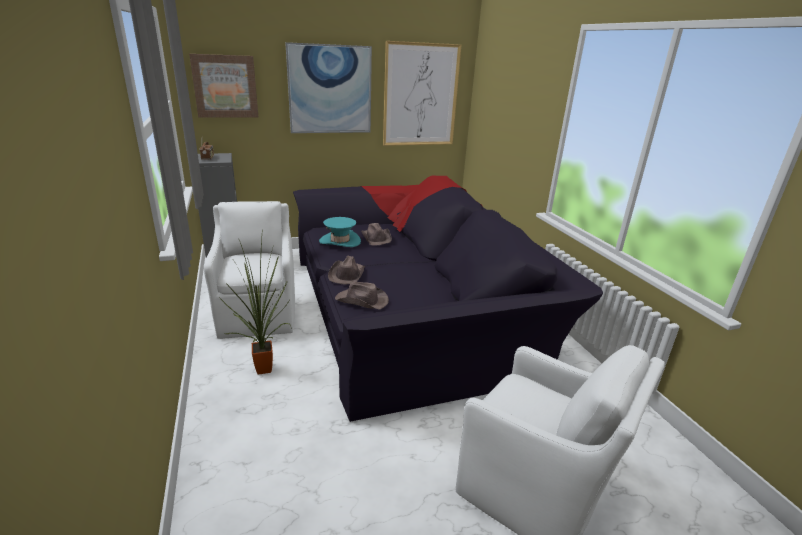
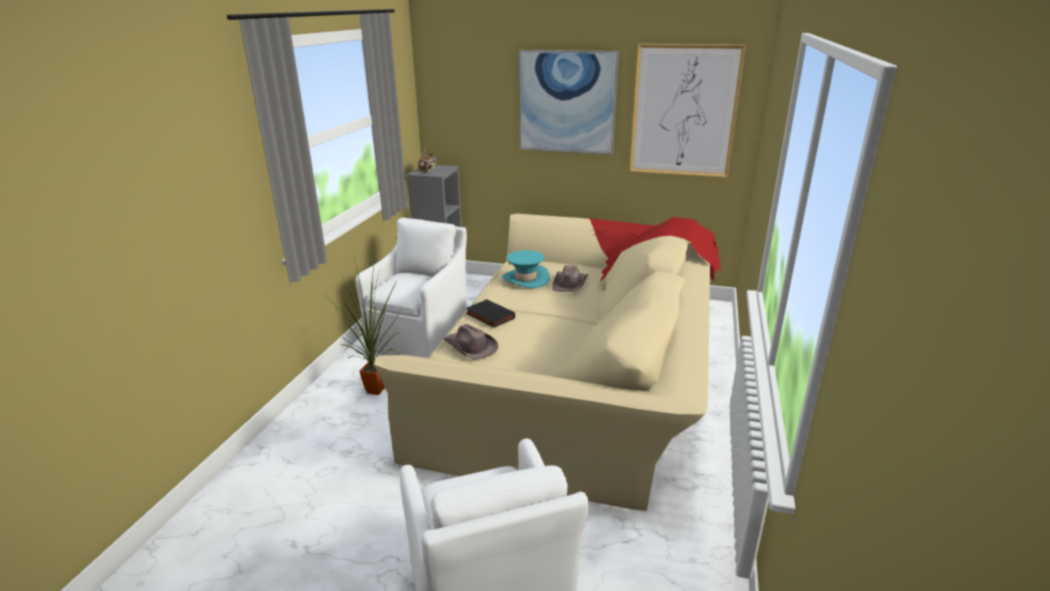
camera: 35 degrees right, 0 degrees up
(225, 86) = (458, 97): picture -> none
(347, 274) = (489, 316): brown hat -> black book
(412, 304) = (579, 371): black sofa -> beige sofa

